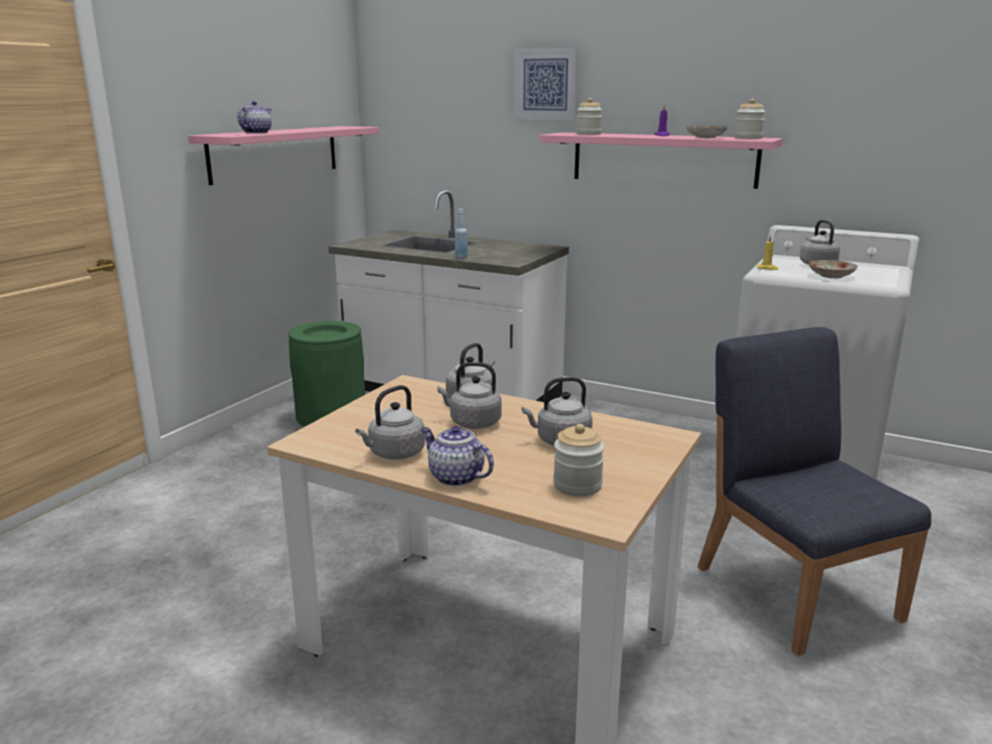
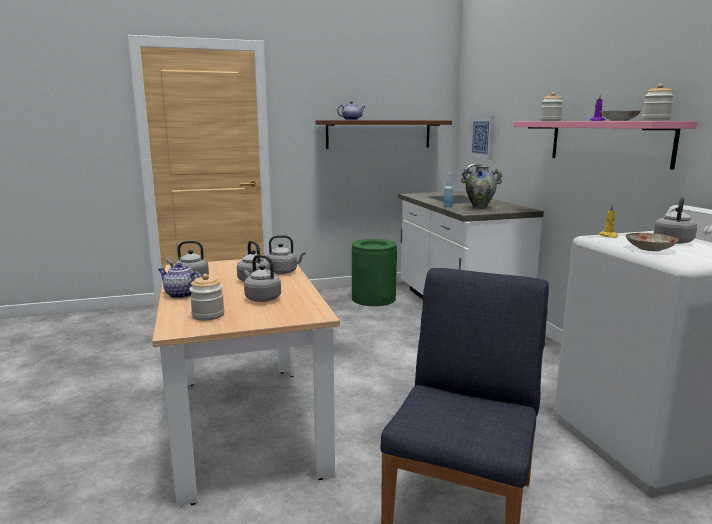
camera: 45 degrees right, 5 degrees down
(275, 153) = (378, 134): pink shelf -> brown shelf
(455, 477) = (180, 295): teapot -> teapot turned 60 degrees counterclockwise
(498, 253) = (479, 208): none -> vase
(546, 84) = (543, 85): picture -> picture (482, 137)

